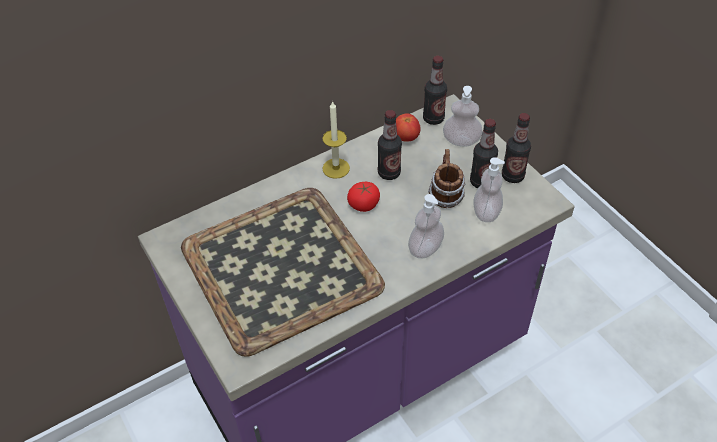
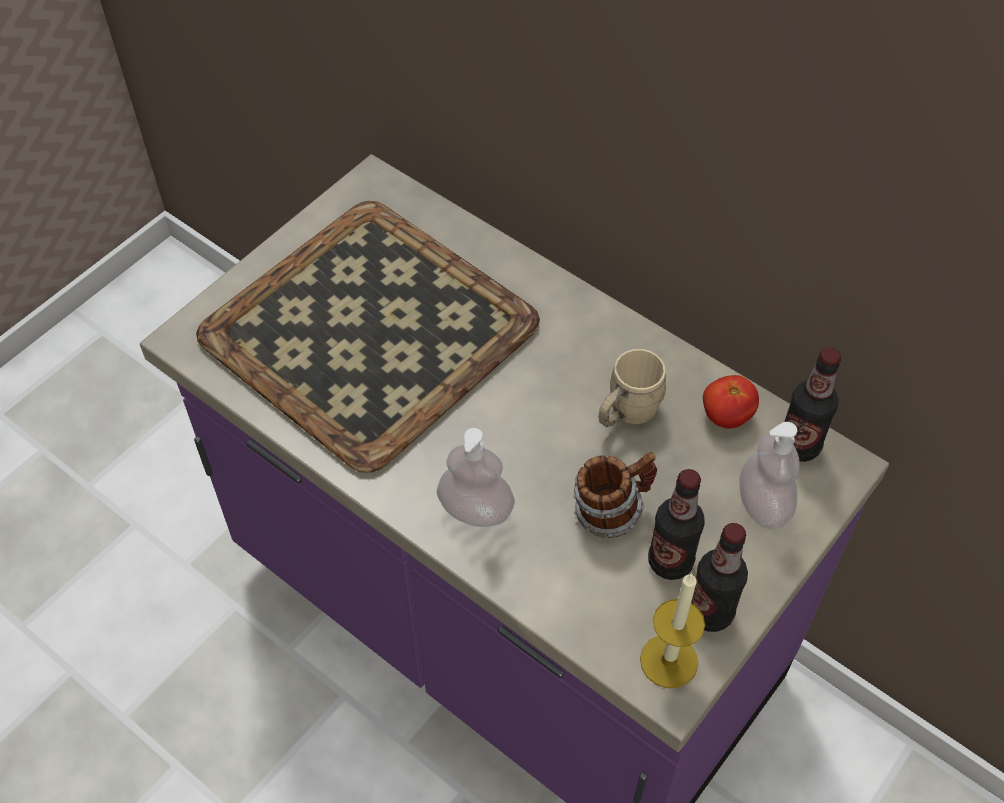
camera: 70 degrees right, 5 degrees up
(336, 168) = (603, 337): candle -> candle (669, 661)
(363, 204) = (539, 397): tomato -> none
(389, 173) = (626, 414): bottle -> beige mug
(486, 212) = (597, 586): soap dispenser -> none

